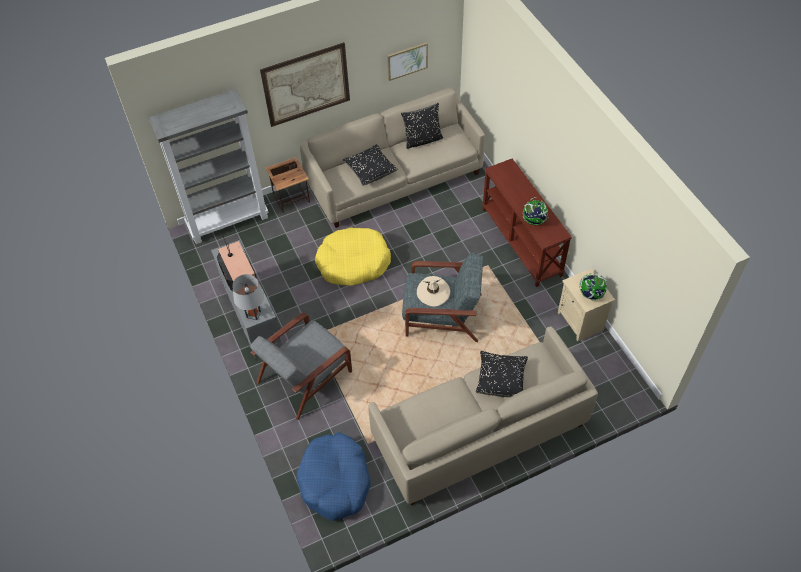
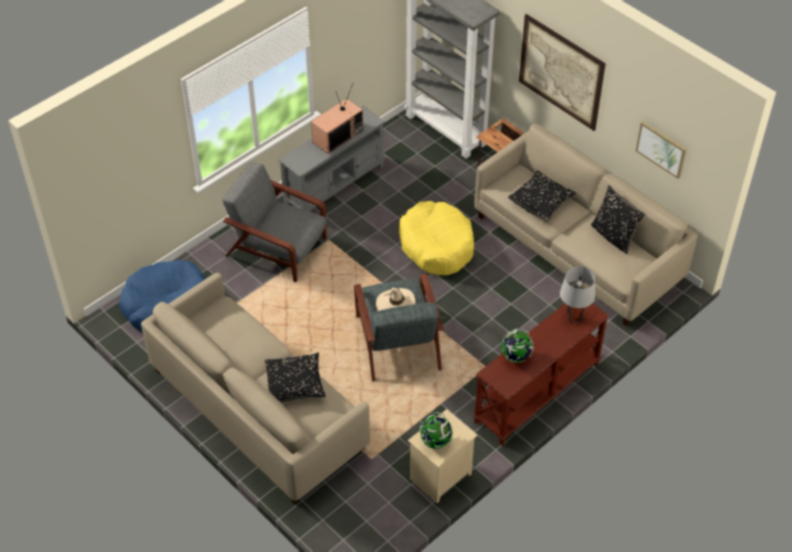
camera: 70 degrees right, 5 degrees down
(253, 314) = (296, 159): grey table lamp -> grey table lamp (574, 316)

